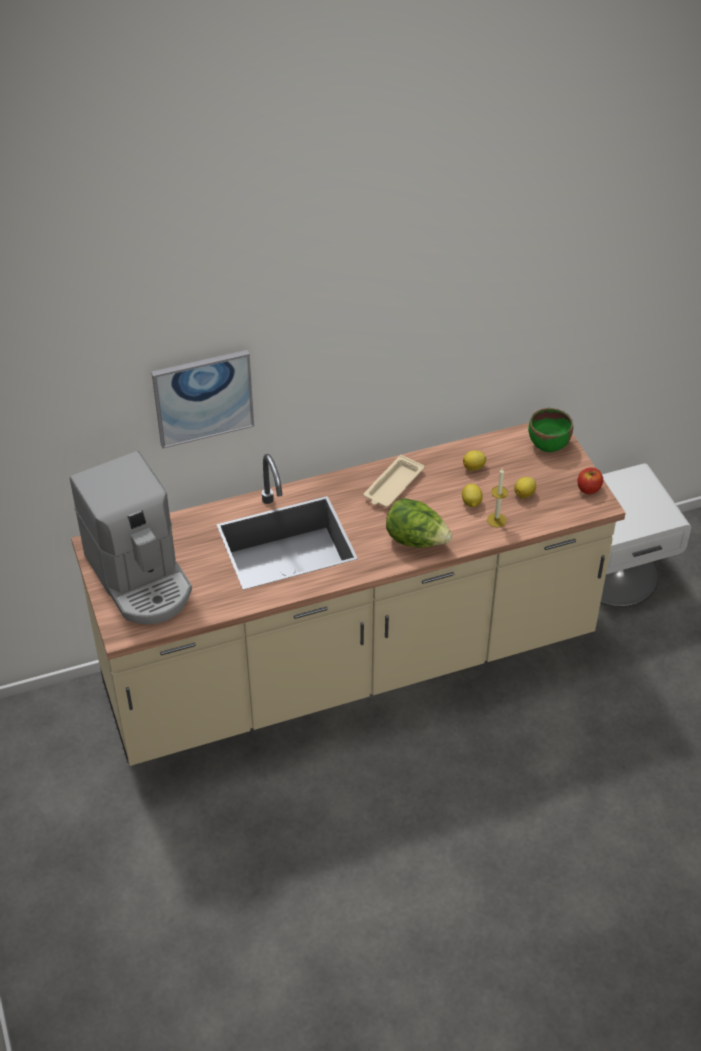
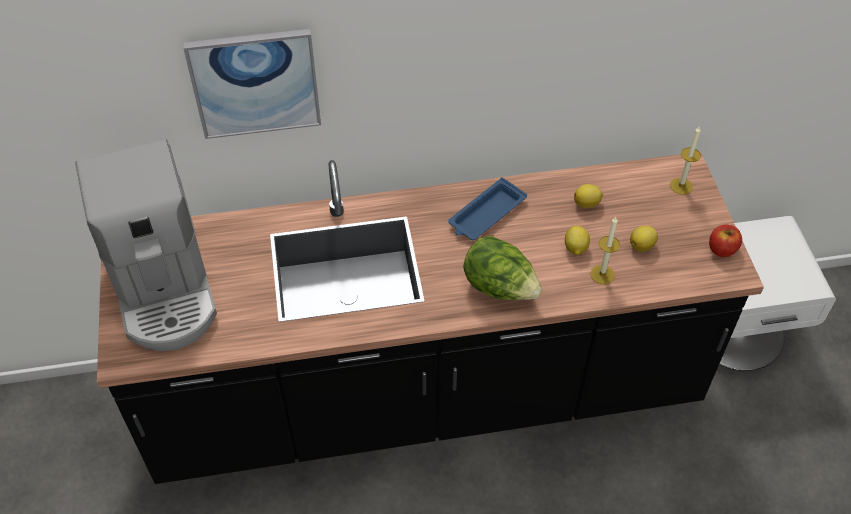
camera: 10 degrees right, 5 degrees up
(350, 666) = (425, 396): beige counter -> black counter
(393, 486) = (486, 214): beige tray -> blue tray
(548, 444) = (681, 186): green bowl -> candle

